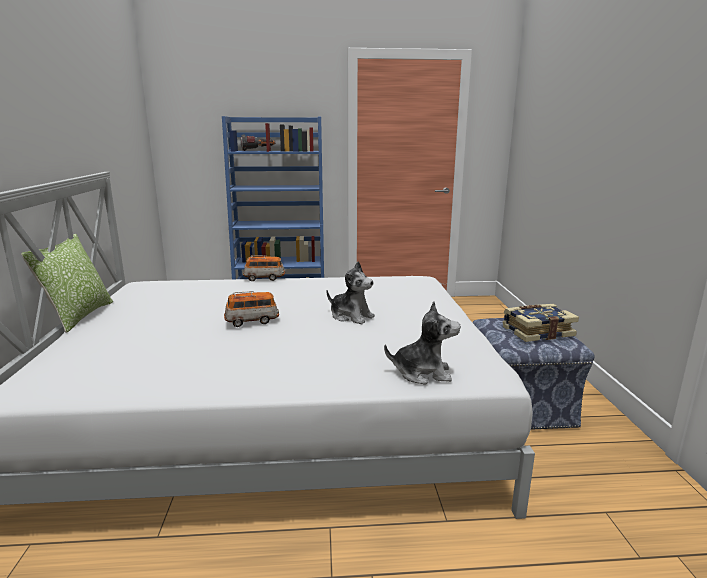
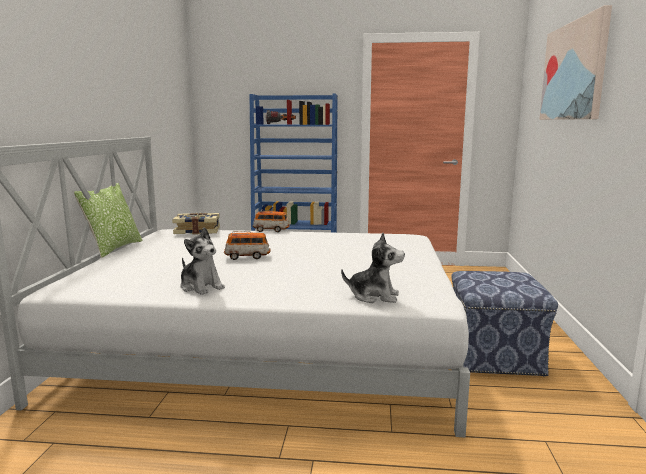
camera: 10 degrees right, 5 degrees down
(351, 316) = (333, 258): plush toy -> plush toy (201, 287)
(537, 331) = (507, 281): book -> book (197, 231)
(588, 99) = (574, 71): none -> picture

